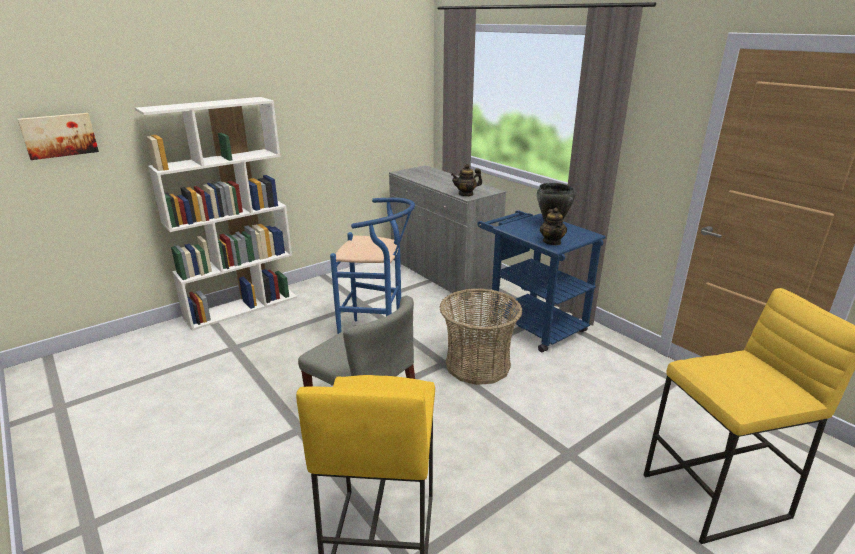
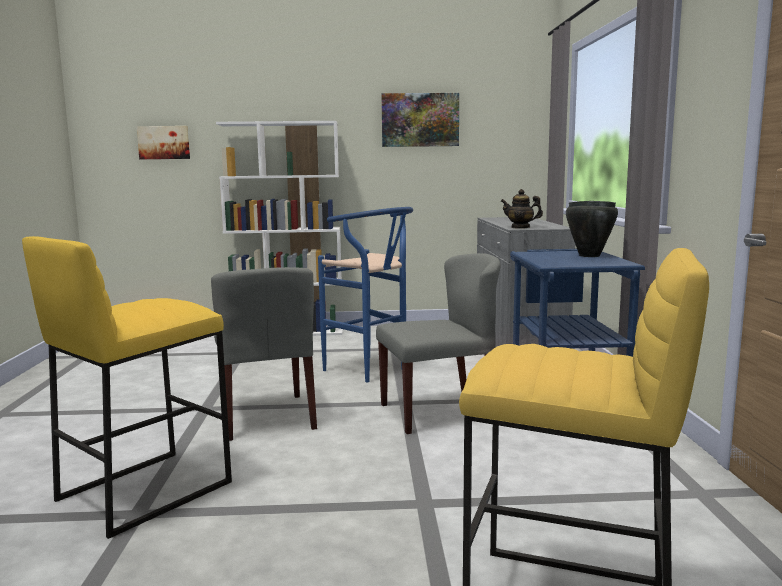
camera: 35 degrees right, 15 degrees down
(333, 87) = (420, 120): none -> picture
(478, 365) = (439, 412): basket -> grey chair
(552, 242) = (554, 262): teapot -> none

